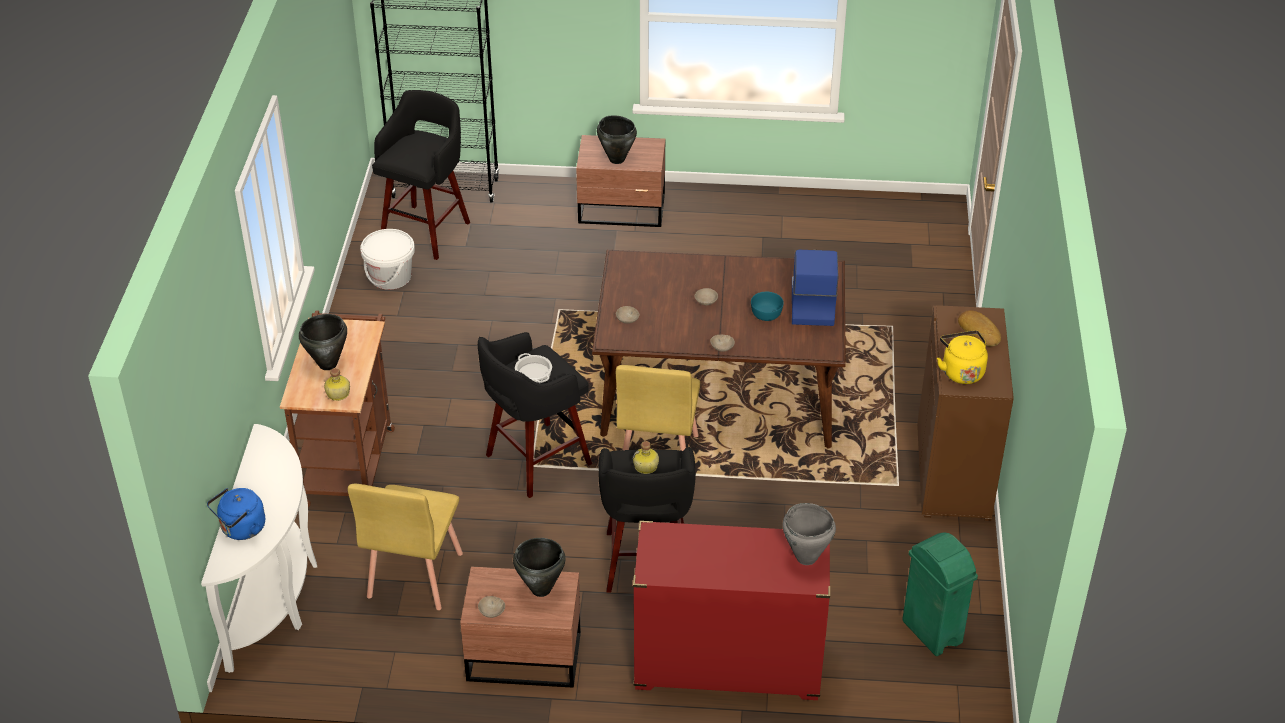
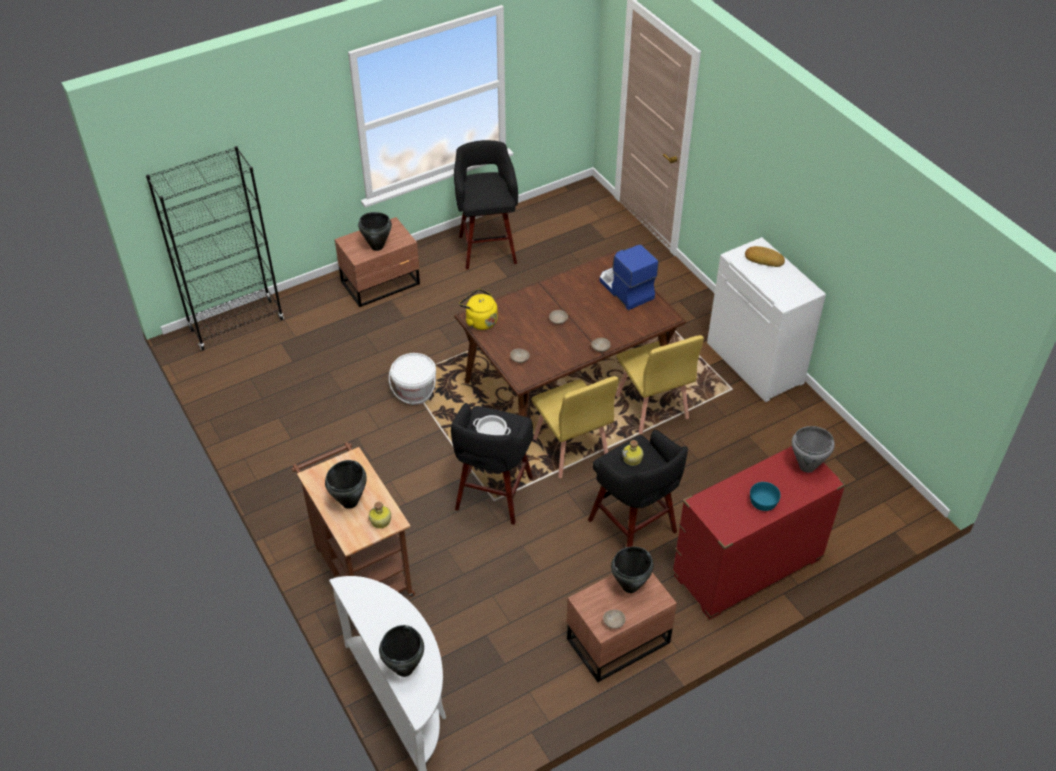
camera: 35 degrees left, 5 degrees up
(241, 529) = (404, 669): blue kettle -> black cooking pot
(390, 277) = (258, 411): white bucket -> white bucket (415, 392)
(414, 575) = (489, 627): yellow chair -> yellow chair (651, 407)
(427, 230) = (252, 363): black stool -> black stool (487, 248)
(767, 314) = (605, 310): turquoise bowl -> turquoise bowl (763, 502)
(932, 633) = (840, 475): green trash can -> none
(954, 473) = (756, 363): brown cabinet -> white cabinet
(961, 371) = (780, 291): yellow kettle -> yellow kettle (479, 321)

